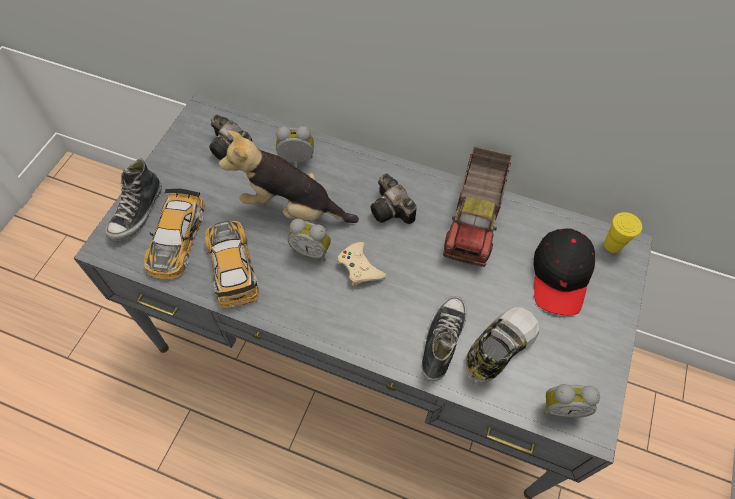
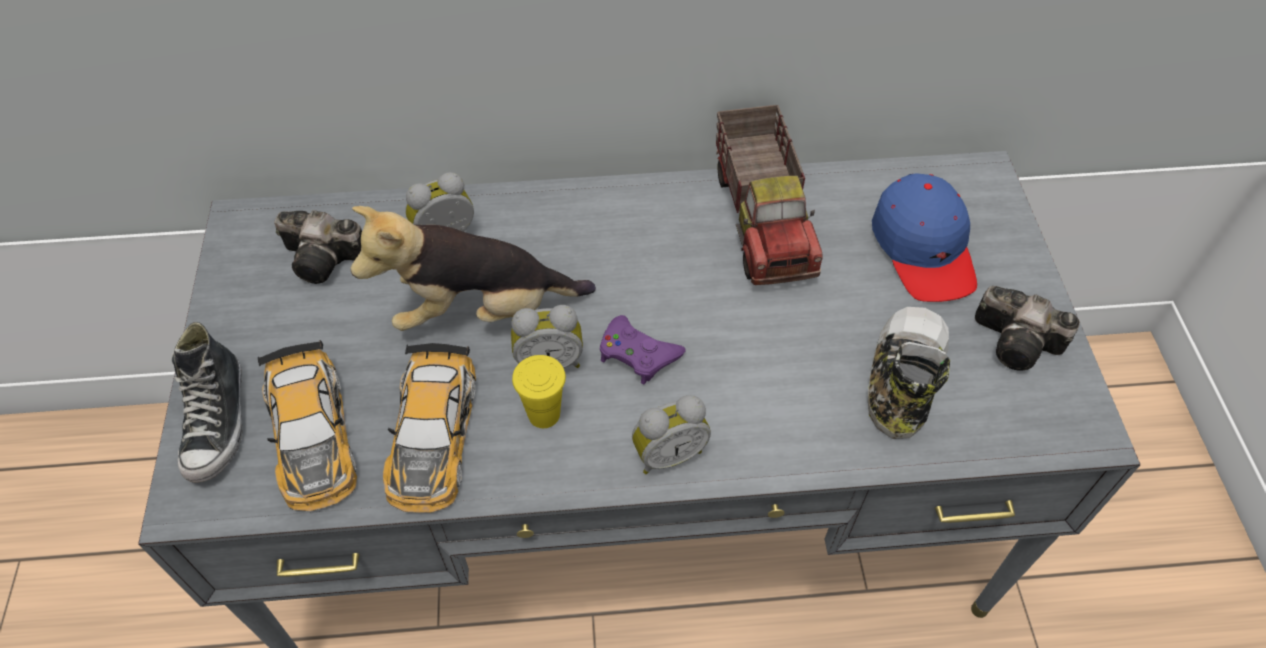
camera: 25 degrees left, 5 degrees down
(232, 265) = (432, 435): toy car -> toy car turned 135 degrees counterclockwise
(360, 267) = (637, 354): beige game controller -> purple game controller
(392, 211) = (638, 254): camera -> camera (1019, 344)
(442, 340) = (819, 405): shoe -> none
(560, 276) = (923, 249): black cap -> blue cap
(561, 407) = (1032, 421): alarm clock -> alarm clock (667, 453)
(612, 245) = (964, 181): yellow cup -> yellow cup (544, 414)

